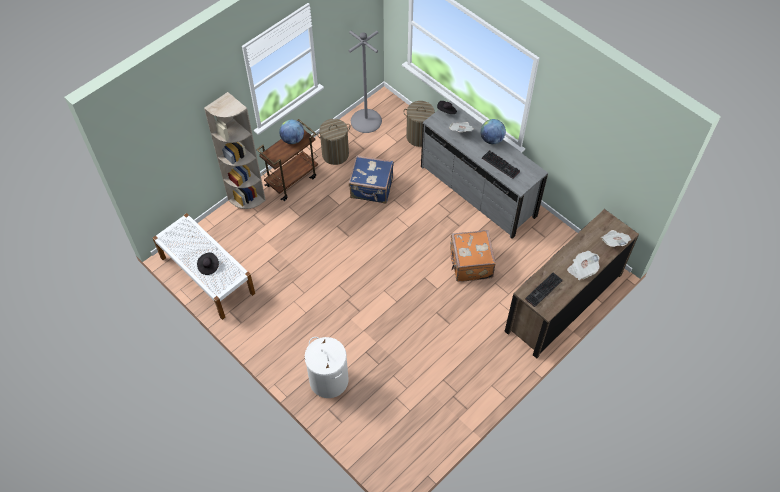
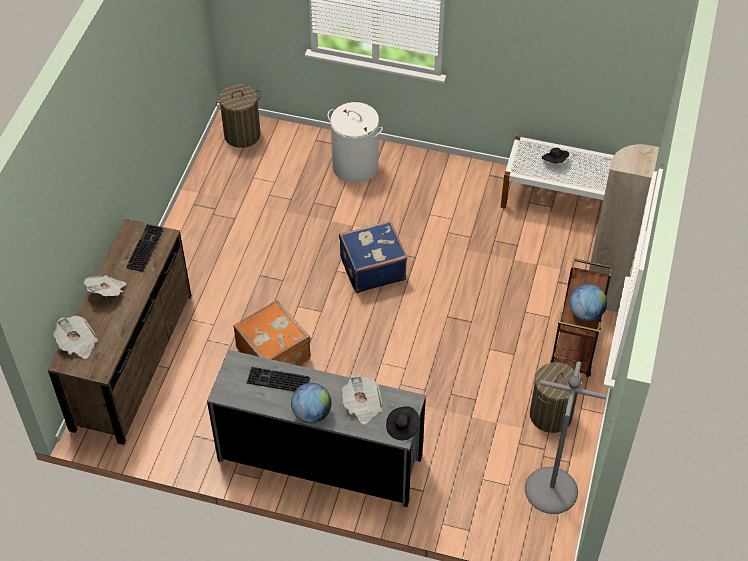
camera: 150 degrees right, 5 degrees down
(371, 189) = (464, 390): blue suitcase -> blue suitcase (372, 268)
(419, 136) = (456, 503): laundry basket -> laundry basket (242, 135)

